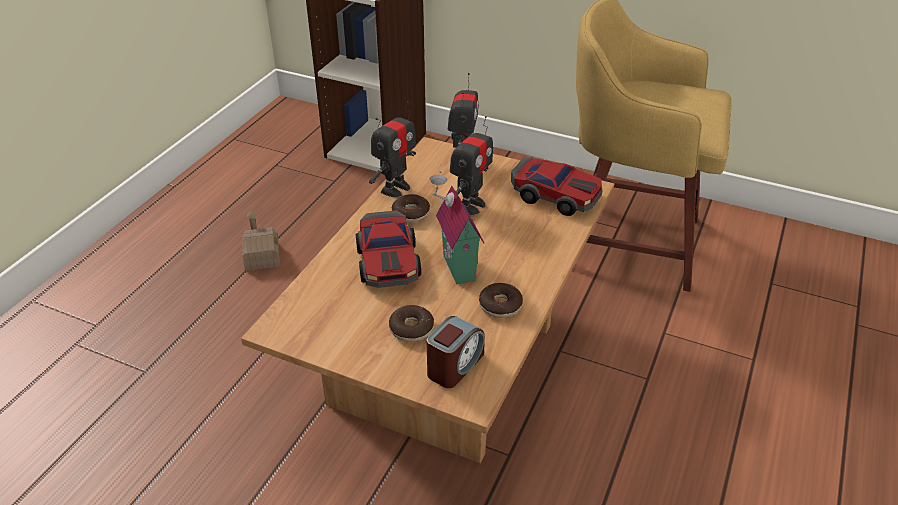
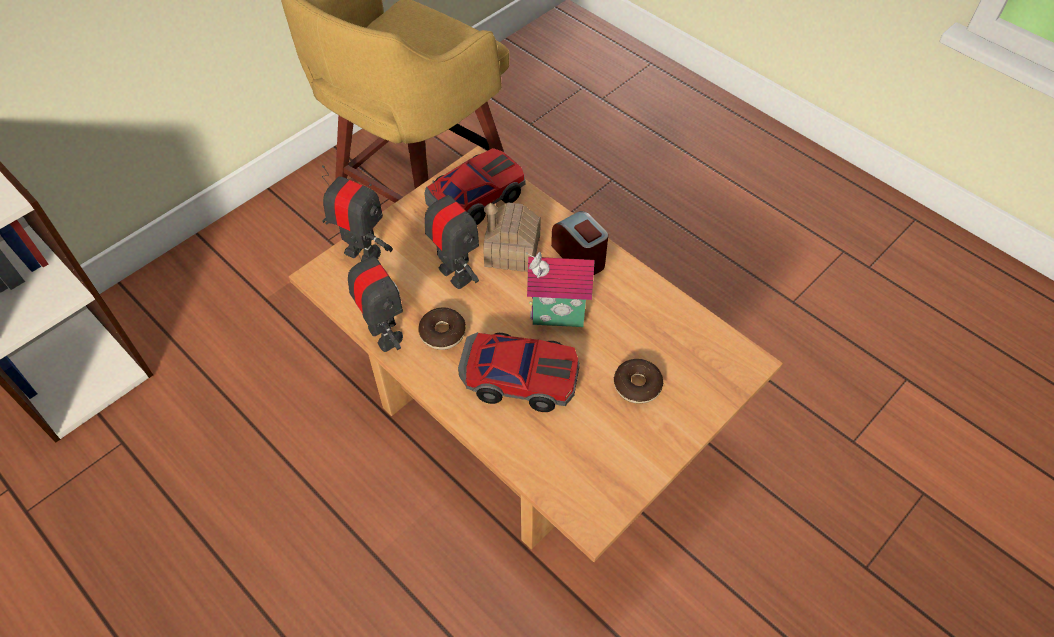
camera: 70 degrees left, 15 degrees up
(262, 258) = (238, 571): toy house -> toy house (512, 251)
(455, 365) = (700, 363): alarm clock -> alarm clock (579, 256)
(500, 305) = (629, 301): donut -> none

